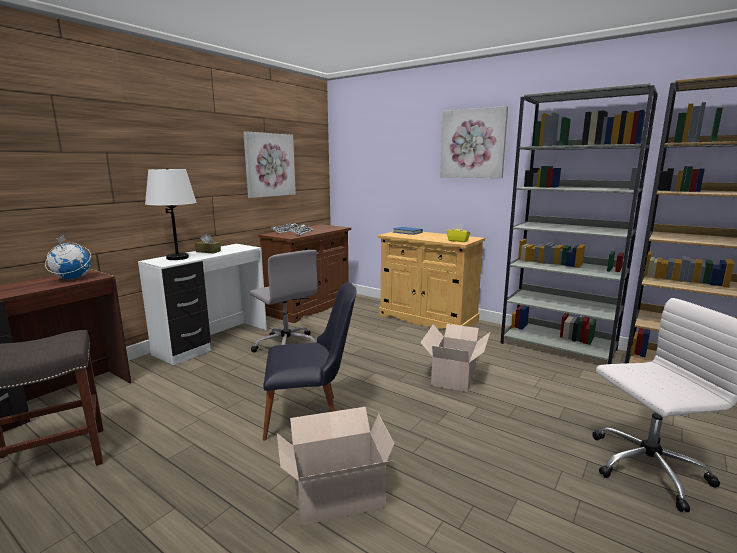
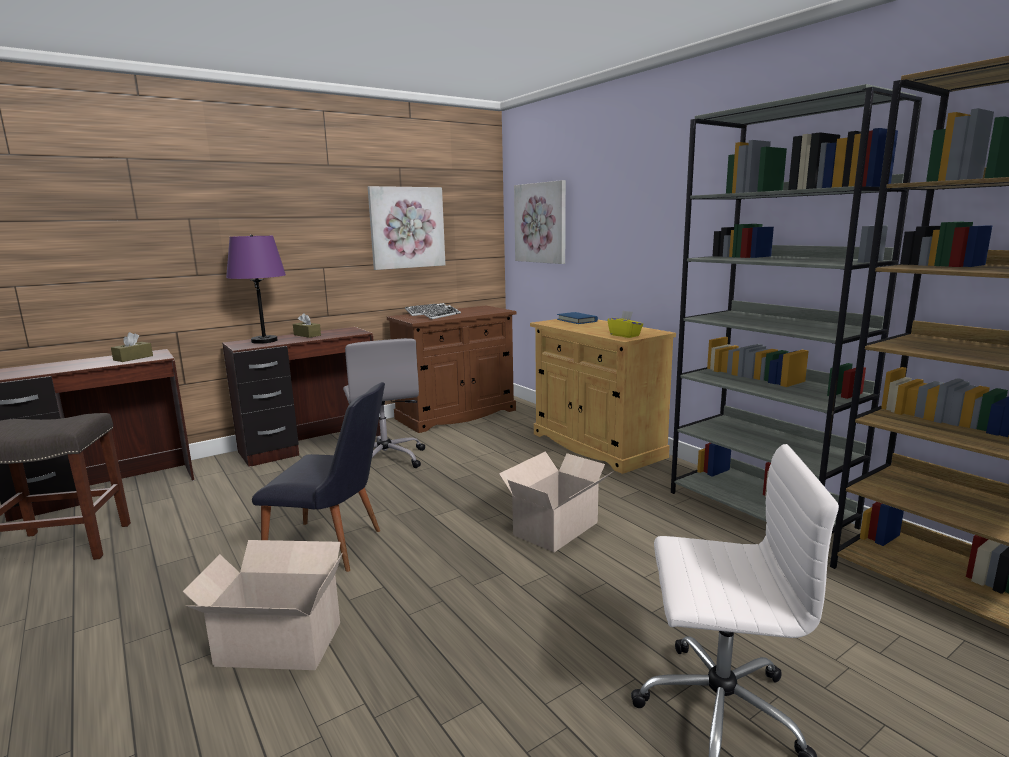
camera: 20 degrees right, 0 degrees up
(72, 279) = (133, 358): globe -> brown tissue box
(178, 258) = (264, 341): white table lamp -> purple table lamp
(213, 341) = (312, 445): white desk -> brown desk
(473, 144) = (663, 192): picture -> picture (541, 223)

